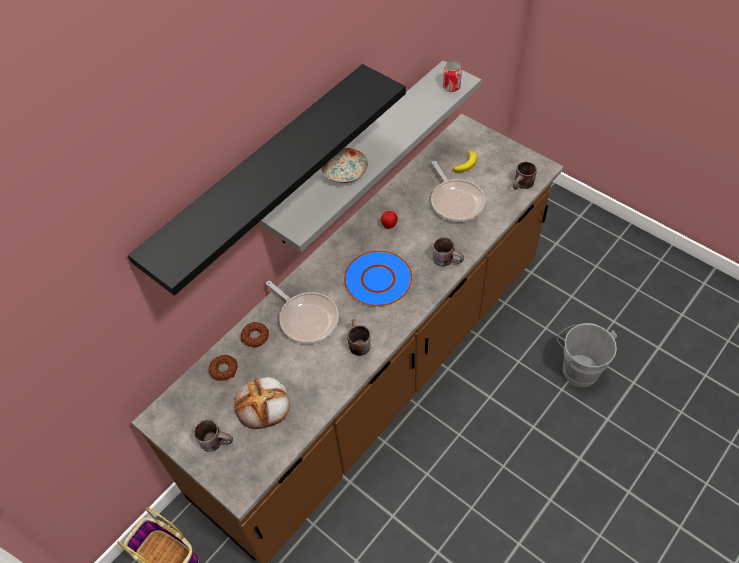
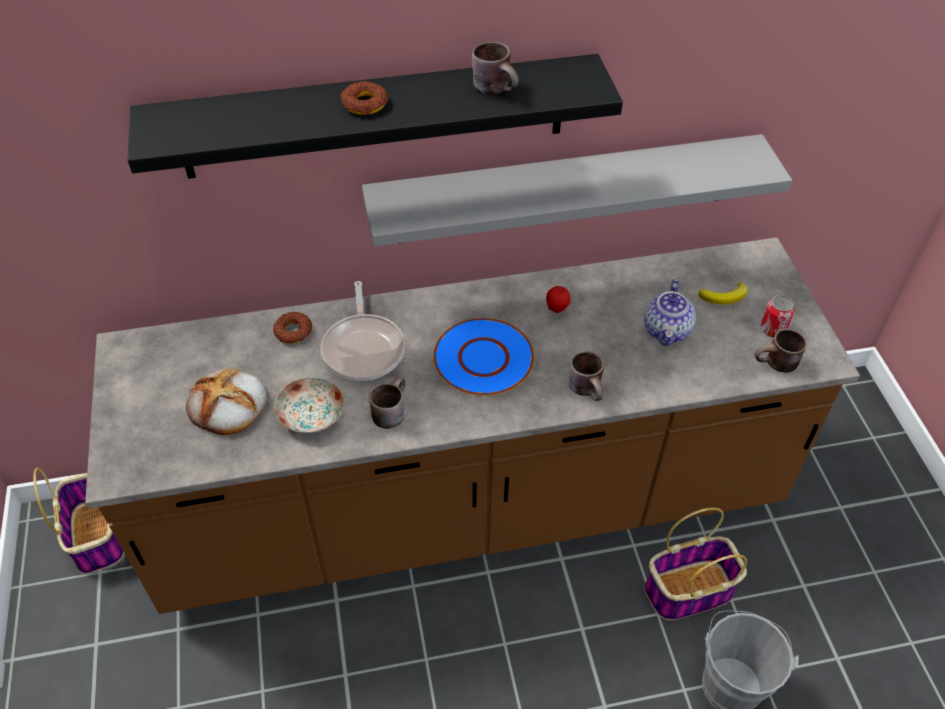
camera: 35 degrees right, 5 degrees down
(217, 440) = (149, 408): brown mug -> brown mug (498, 88)
(224, 369) = (229, 343): donut -> donut (365, 104)
(344, 173) = (505, 190): plate -> plate (310, 415)
(451, 87) = (741, 168): can -> can (772, 329)
(456, 201) = (667, 331): frying pan -> teapot
(523, 339) = (688, 591): none -> basket

